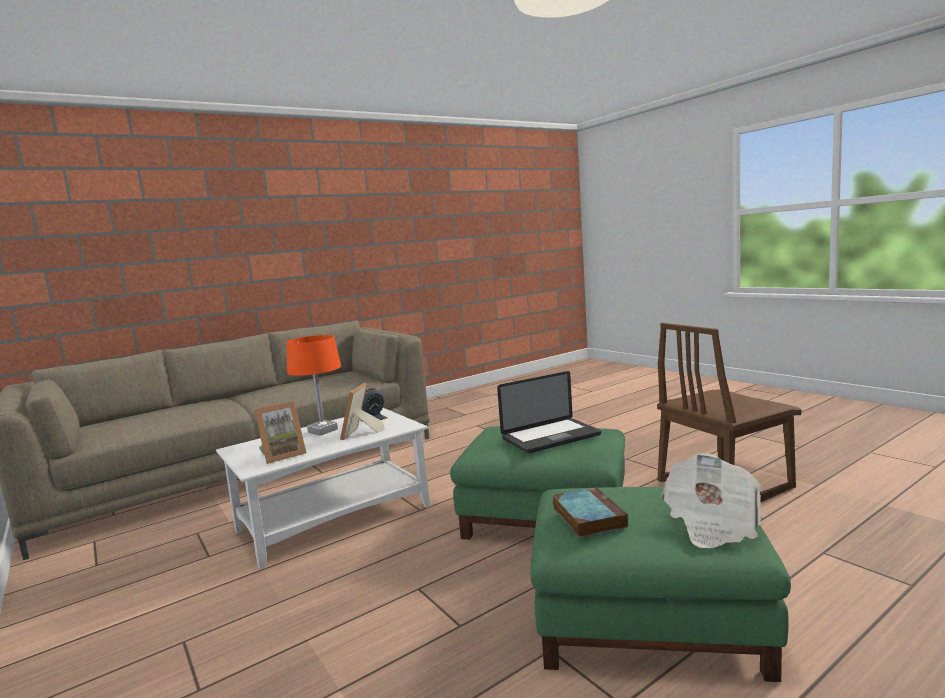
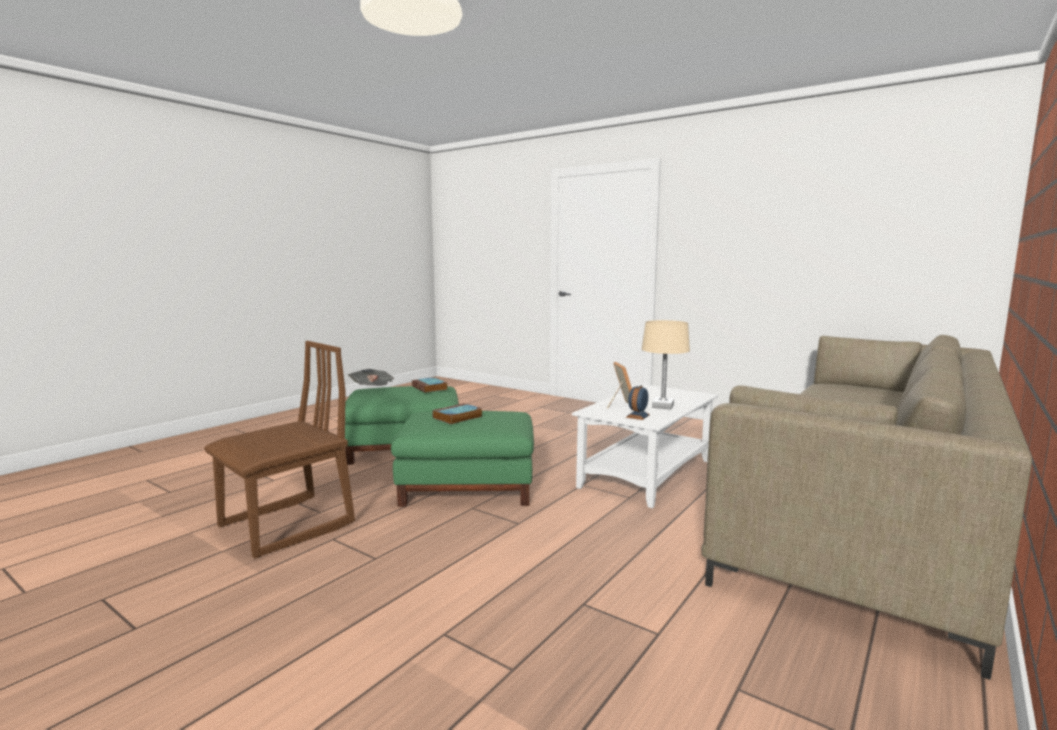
camera: 160 degrees right, 0 degrees up
(282, 455) = (649, 392): picture frame -> none
(323, 430) = (663, 406): orange table lamp -> beige table lamp
(551, 437) = (457, 417): laptop -> book

